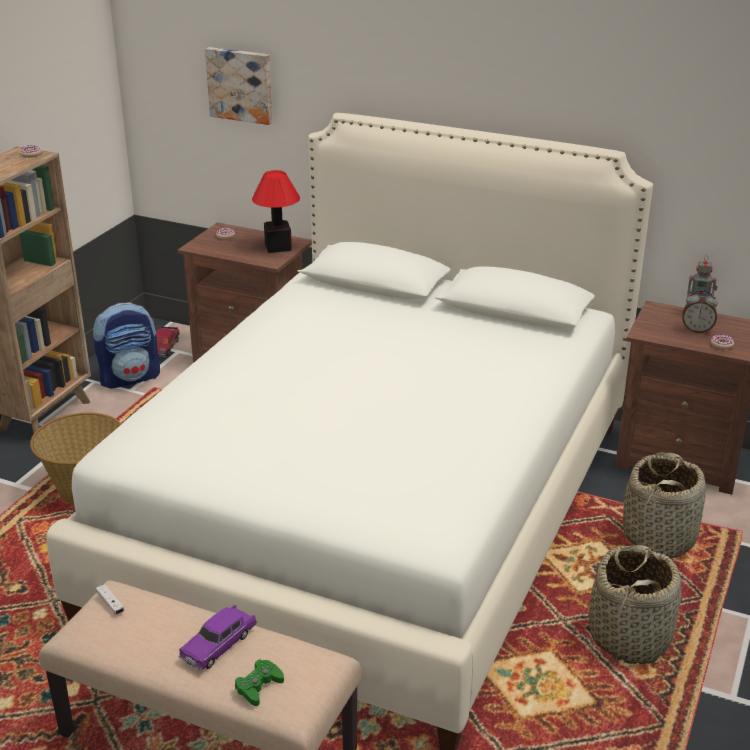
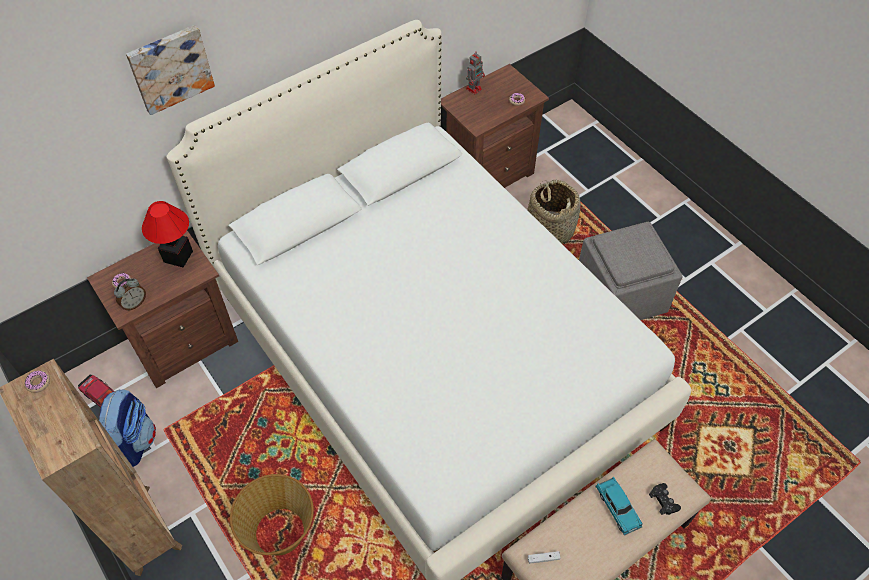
camera: 60 degrees left, 25 degrees up
(219, 645) = (617, 508): purple toy car -> turquoise toy car
(241, 85) = (66, 160): picture -> picture (170, 68)
(258, 686) = (663, 501): green game controller -> black game controller
(630, 636) = (620, 294): basket -> grey ottoman
(697, 330) = (492, 100): alarm clock -> alarm clock (134, 303)

